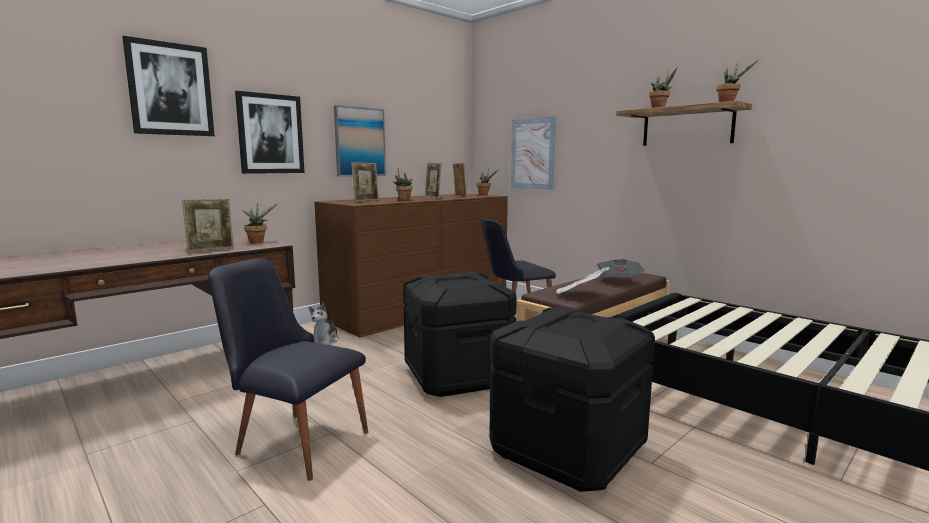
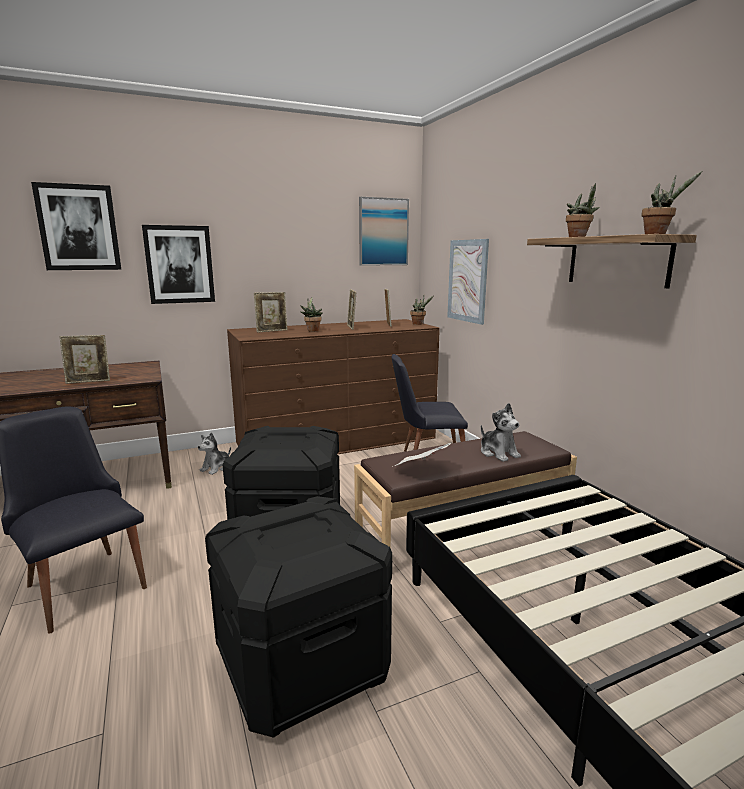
camera: 20 degrees right, 5 degrees up
(258, 242) = (143, 373): potted plant -> none
(359, 142) = (278, 268): picture -> picture (383, 232)
(619, 281) = (498, 453): newspaper -> plush toy

